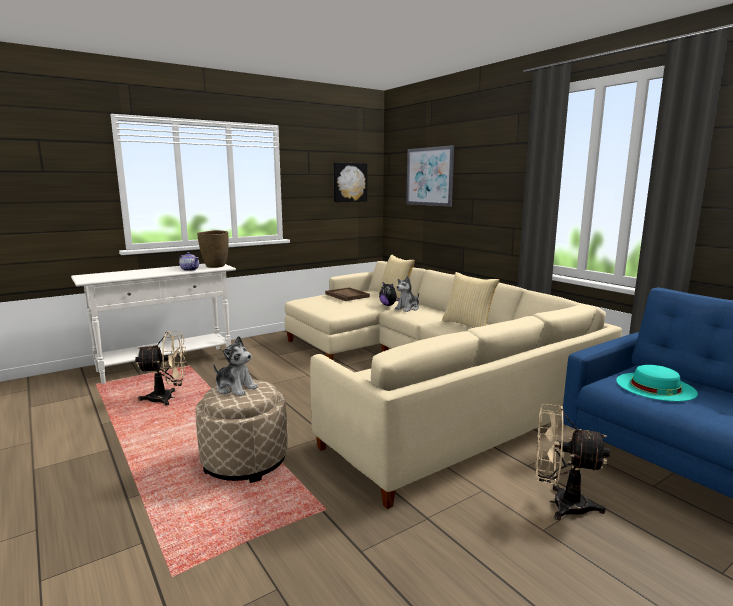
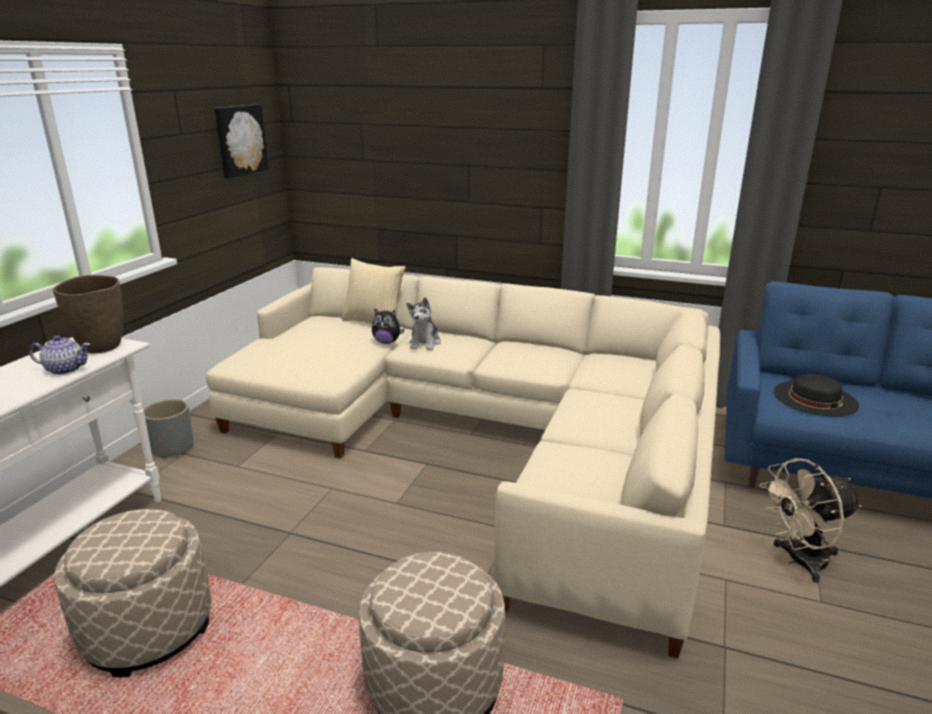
camera: 35 degrees left, 10 degrees up
(167, 398) = (148, 629): beige fan -> beige ottoman
(235, 388) = (418, 586): plush toy -> none
(260, 341) = (172, 448): none -> grey planter
(347, 295) = (308, 337): brown tray -> none
(429, 176) = (383, 128): picture -> none
(468, 324) = (537, 354): pillow -> none
(655, 386) = (815, 398): turquoise hat -> black hat

